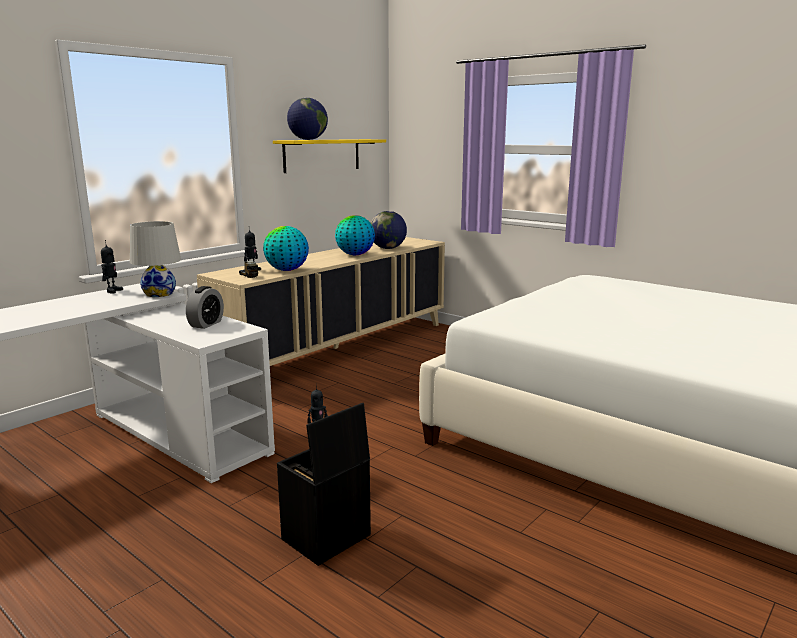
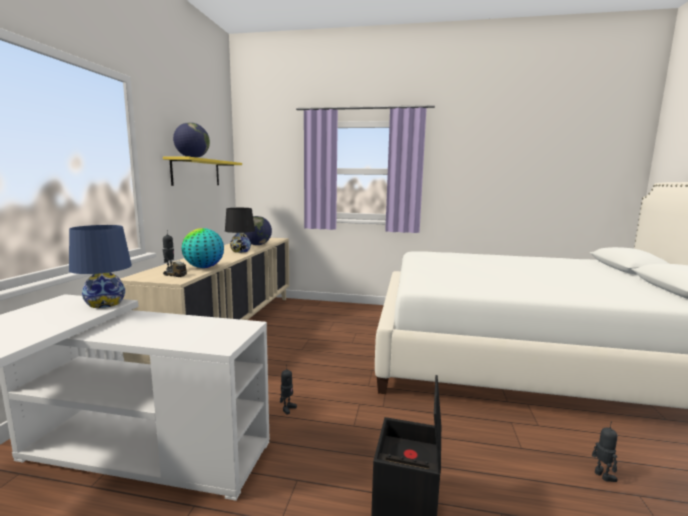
camera: 30 degrees left, 5 degrees down
(112, 291) = (35, 308): toy robot -> toy robot (602, 476)
(159, 294) = (105, 303): white table lamp -> blue table lamp
(206, 324) = (195, 327): alarm clock -> none
(355, 255) = (240, 251): globe -> black table lamp

